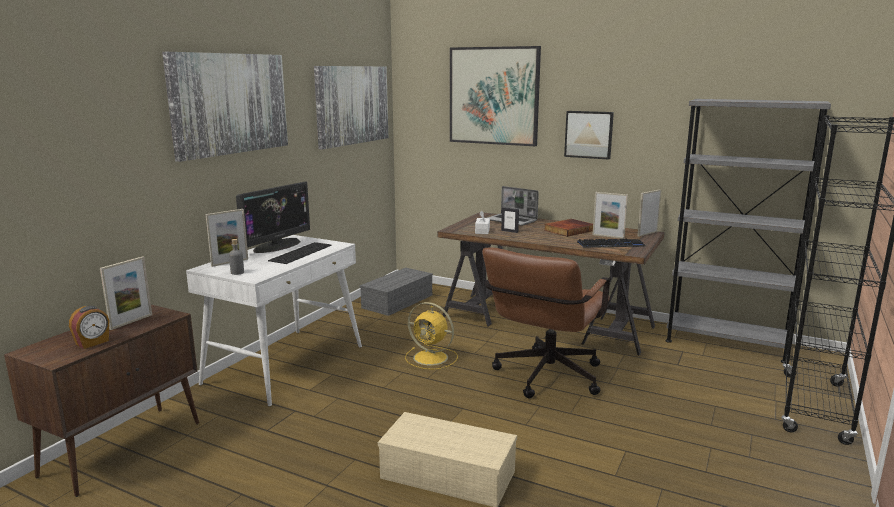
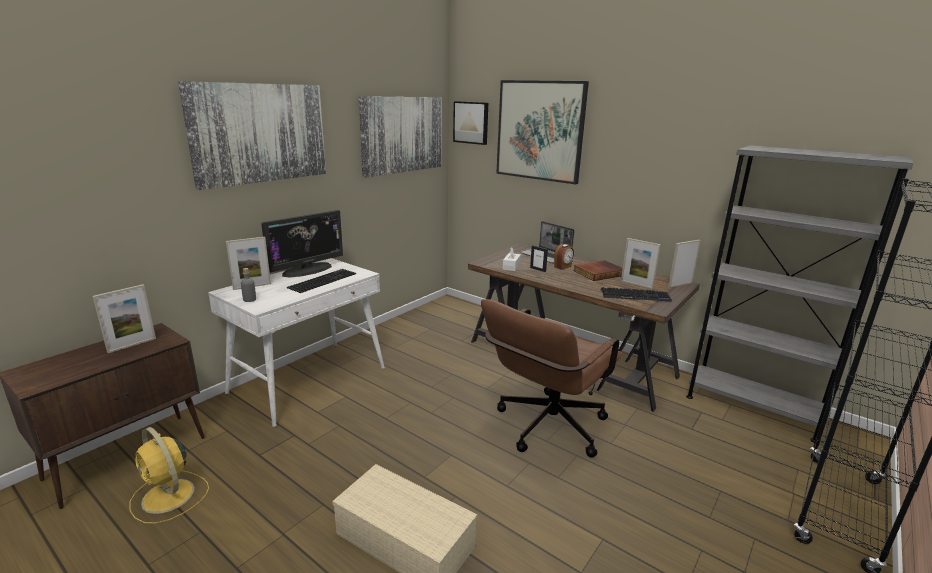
camera: 10 degrees right, 5 degrees up
(93, 343) = (80, 368): alarm clock -> alarm clock (563, 267)
(397, 302) = (437, 321): grey storage box -> none
(432, 358) = (444, 389): yellow fan -> yellow fan (169, 497)
(589, 134) = (630, 176): picture -> picture (471, 122)

